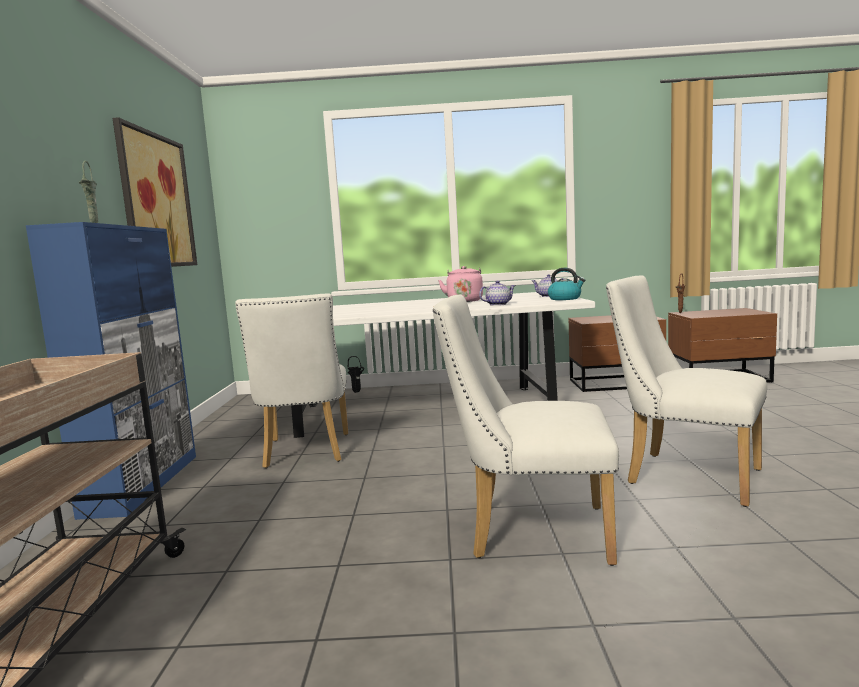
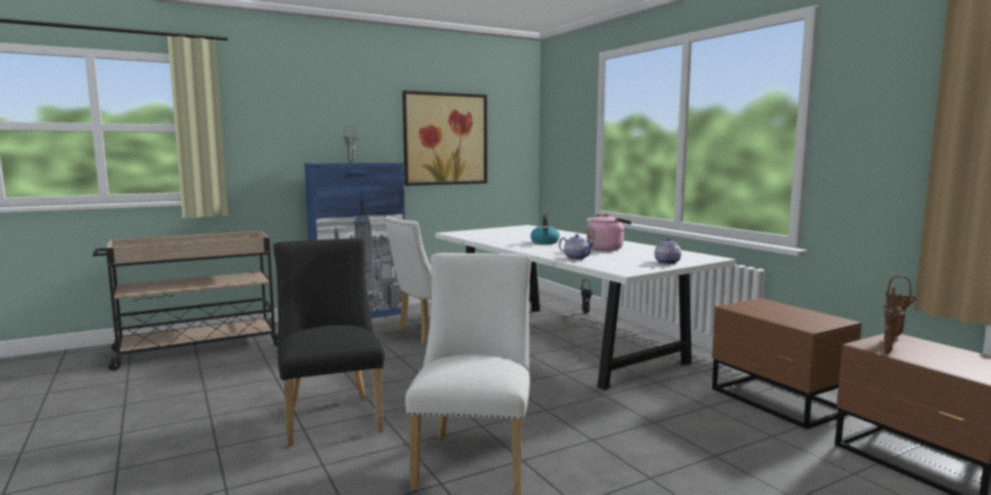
camera: 60 degrees right, 0 degrees up
(528, 532) = (331, 415): white chair -> black chair
(565, 298) = (641, 268): kettle -> kettle (545, 242)
(714, 316) = (887, 353): none -> brown vase

